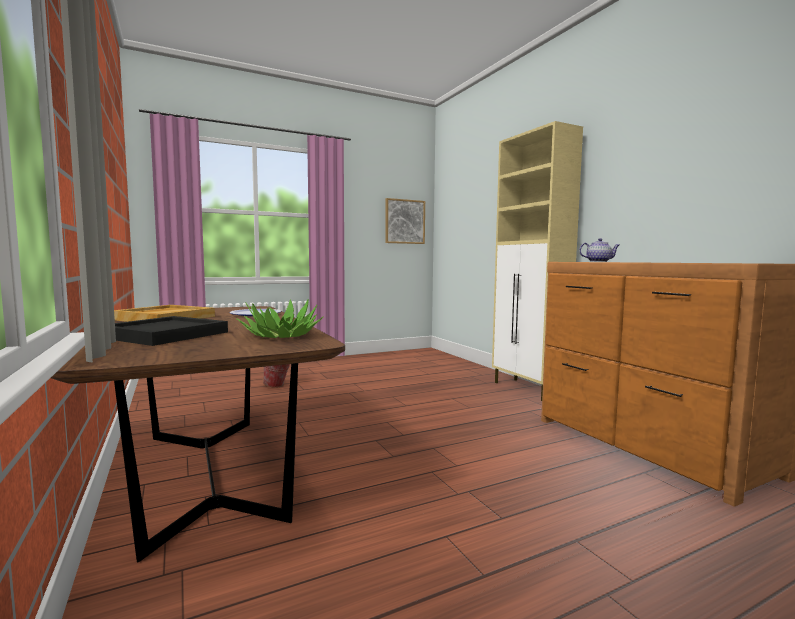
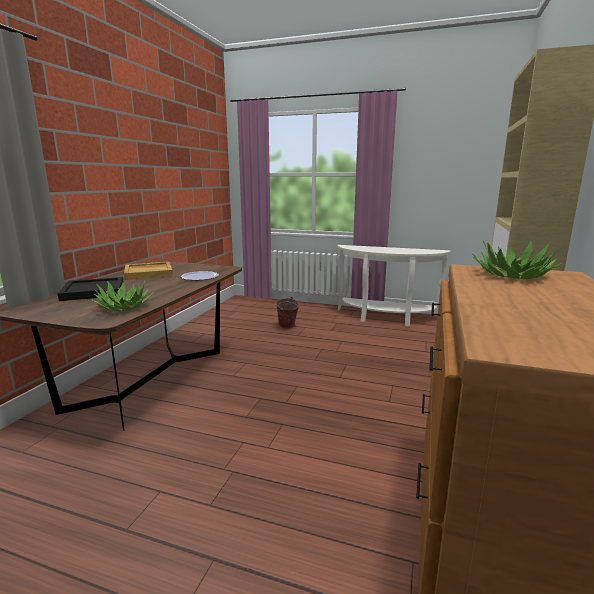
camera: 45 degrees right, 10 degrees up
(356, 361) = (386, 318): none -> white console table
(404, 221) = (472, 175): picture -> none
(599, 261) = (512, 275): teapot -> potted plant

